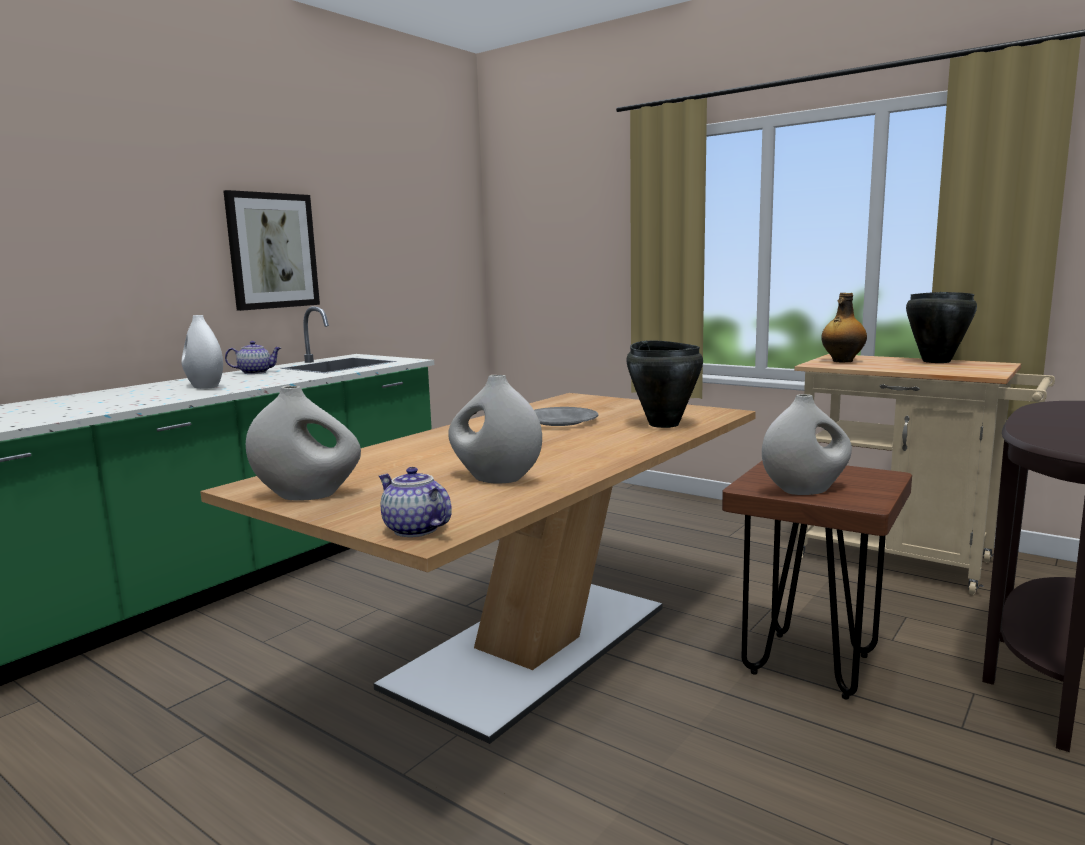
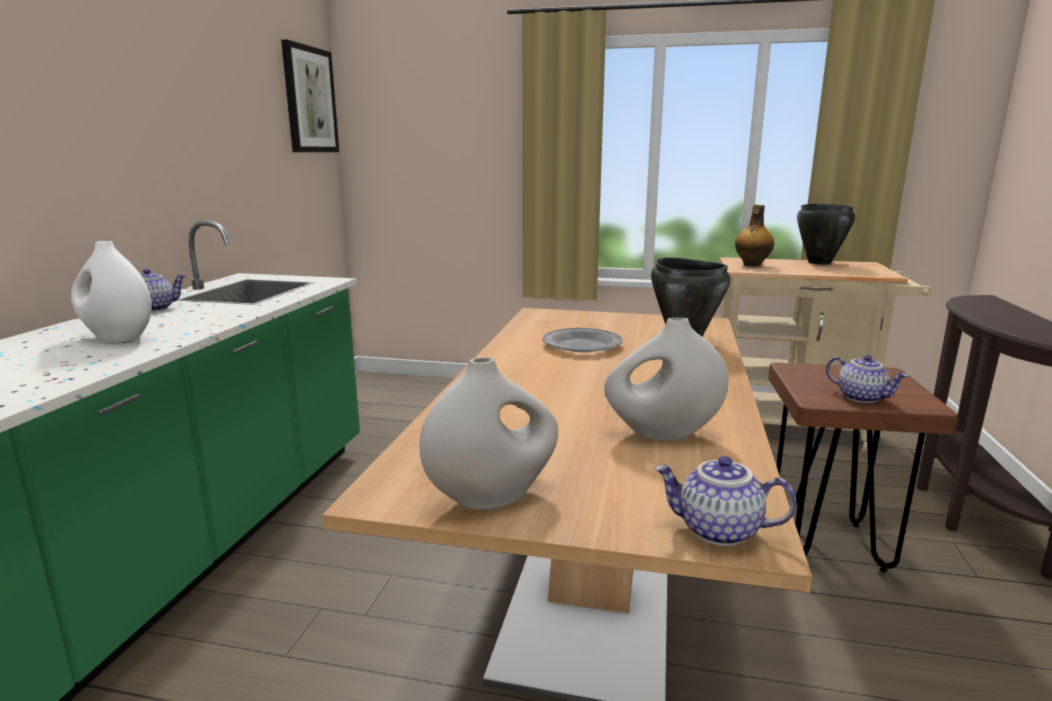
camera: 25 degrees left, 5 degrees up
(272, 251) = (142, 149): picture -> picture (309, 100)
(805, 490) = (862, 397): white vase -> teapot

